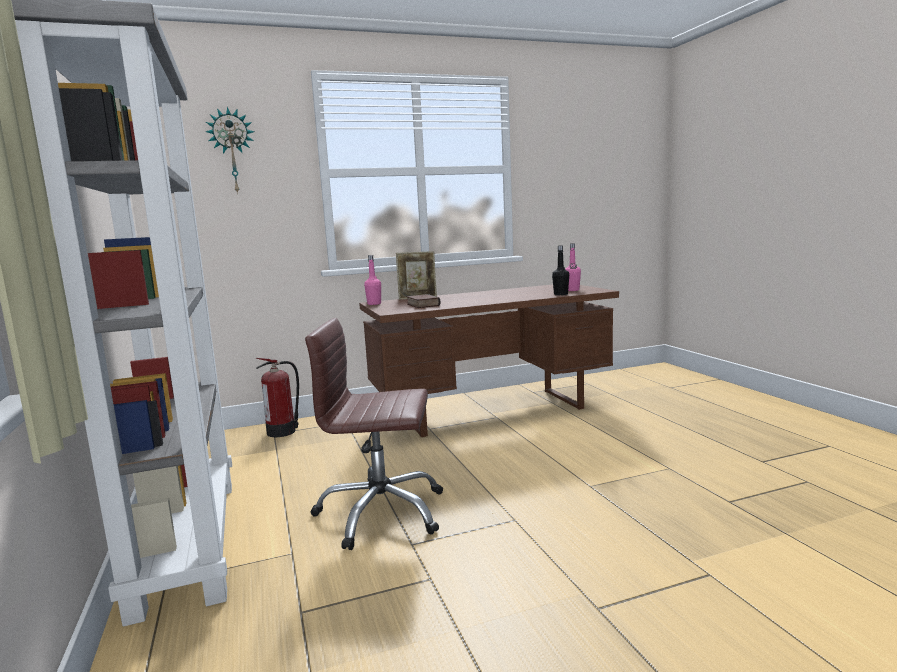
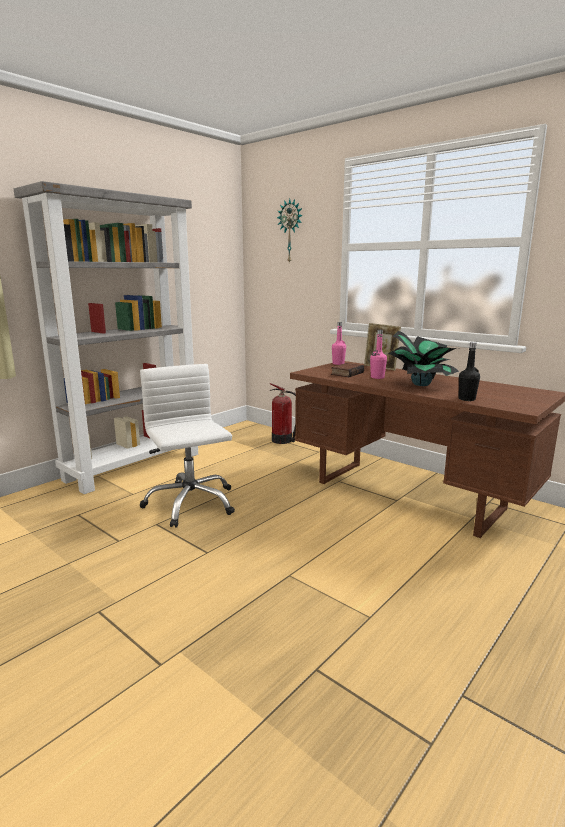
camera: 60 degrees right, 5 degrees up
(381, 513) = (190, 503): brown office chair -> white office chair
(499, 296) = (421, 384): none -> potted plant
(572, 290) = (506, 399): pink bottle -> pink bottle (377, 377)

